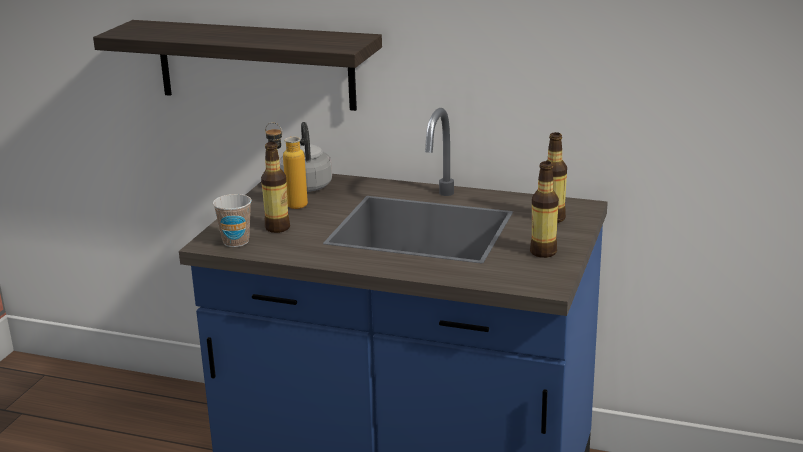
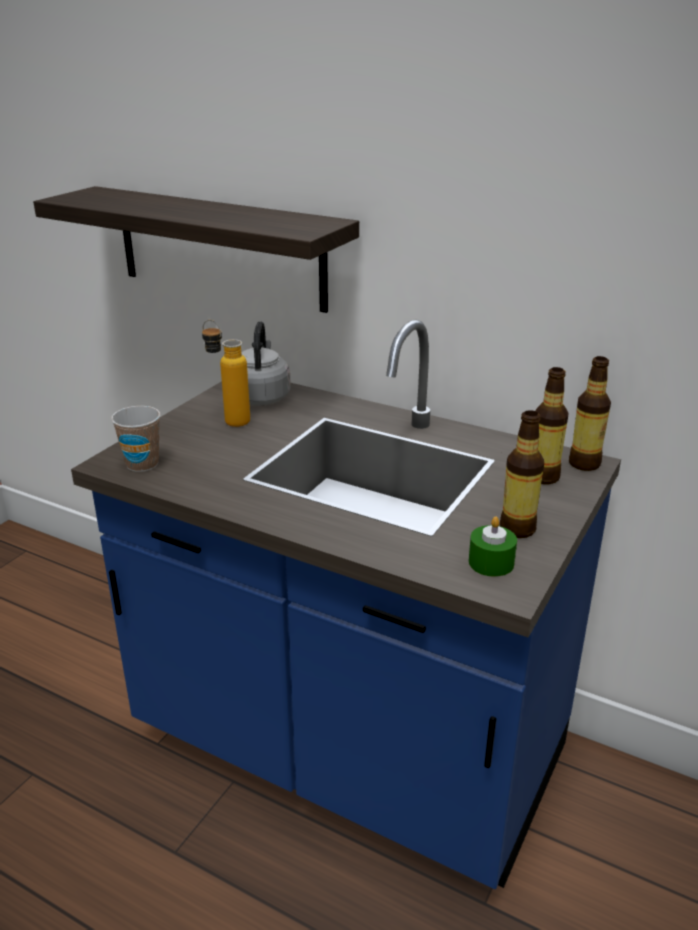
camera: 10 degrees right, 5 degrees up
(277, 228) = (200, 450): bottle -> bottle (584, 464)
(530, 273) = (491, 562): none -> green candle

